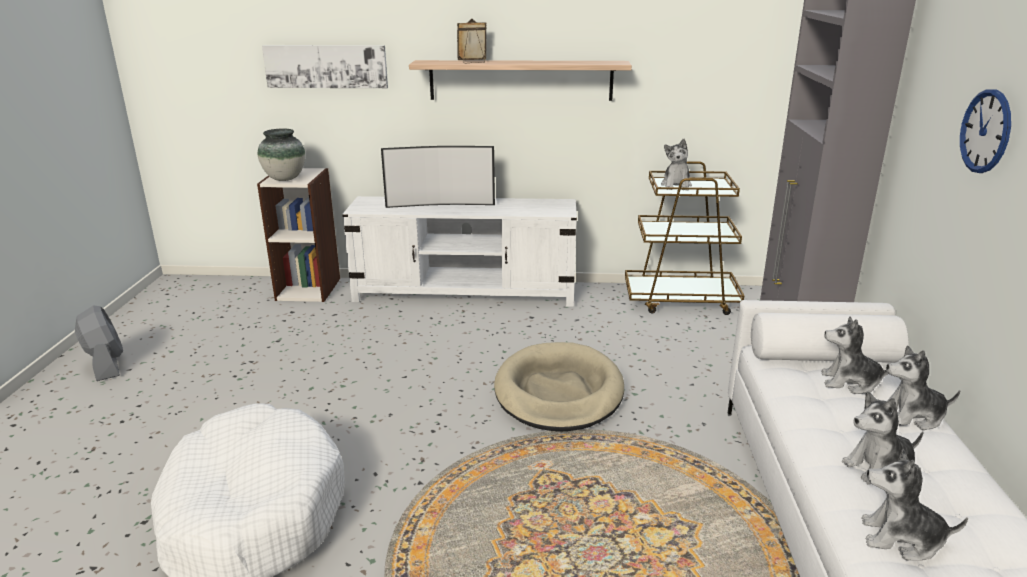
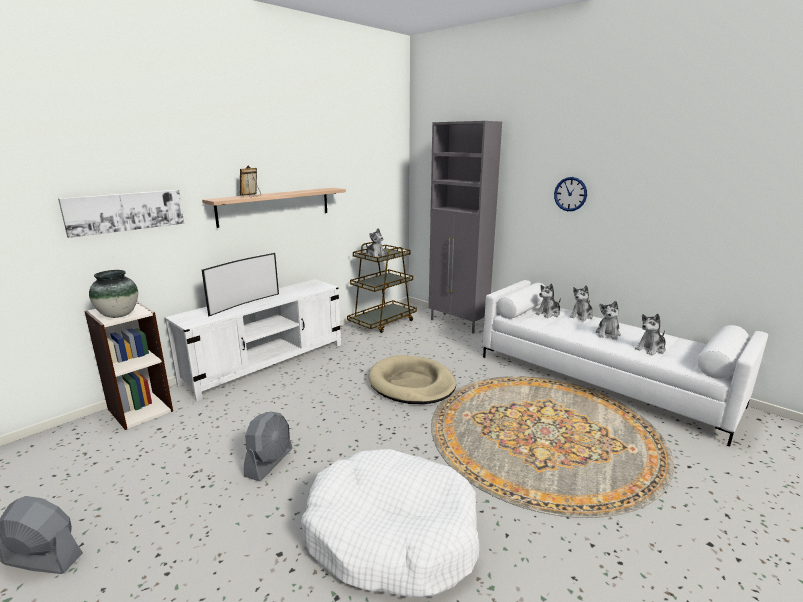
camera: 50 degrees left, 5 degrees down
(299, 387) = (269, 462): none -> grey fan

